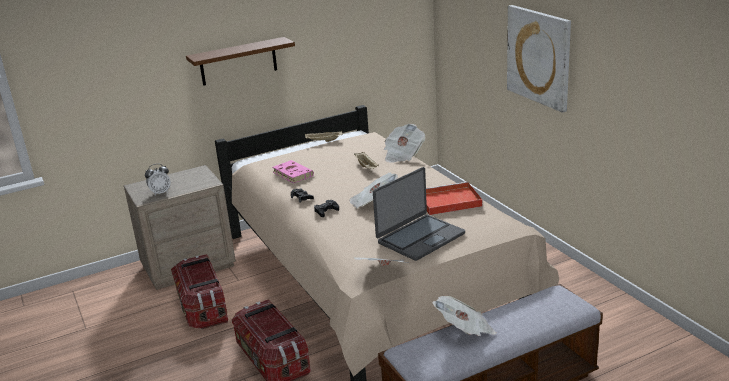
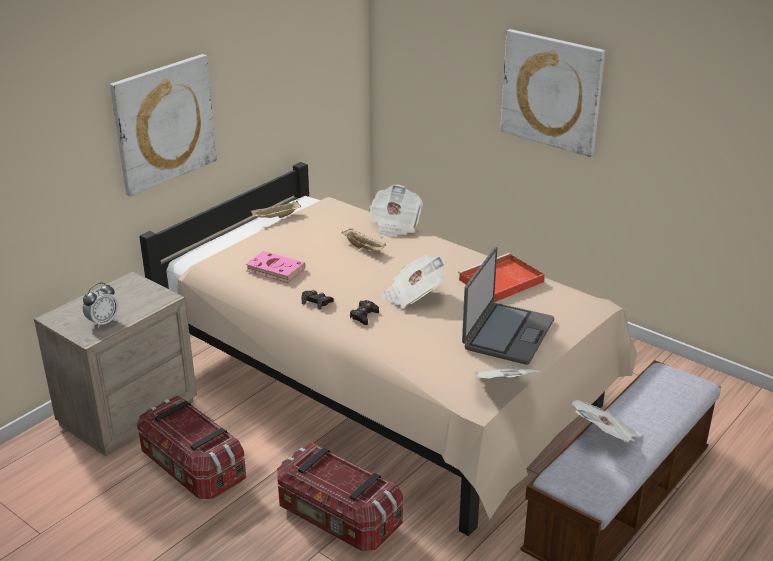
camera: 25 degrees left, 5 degrees up
(238, 61) = (164, 123): brown shelf -> picture

